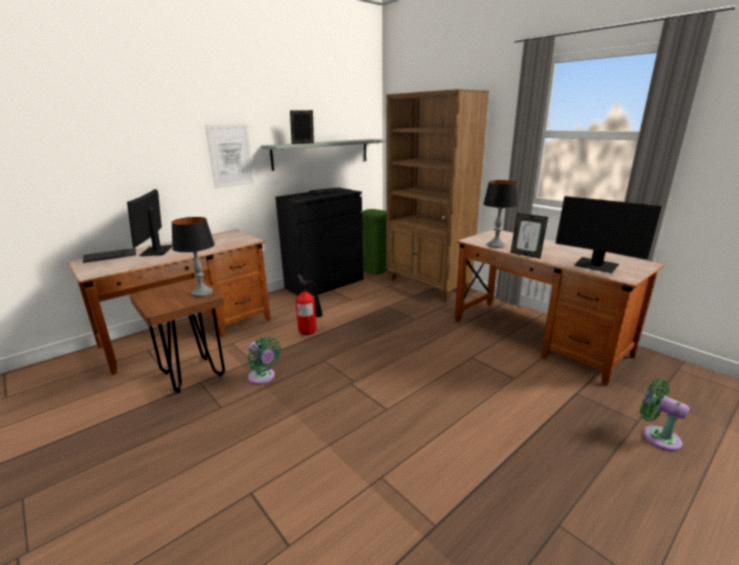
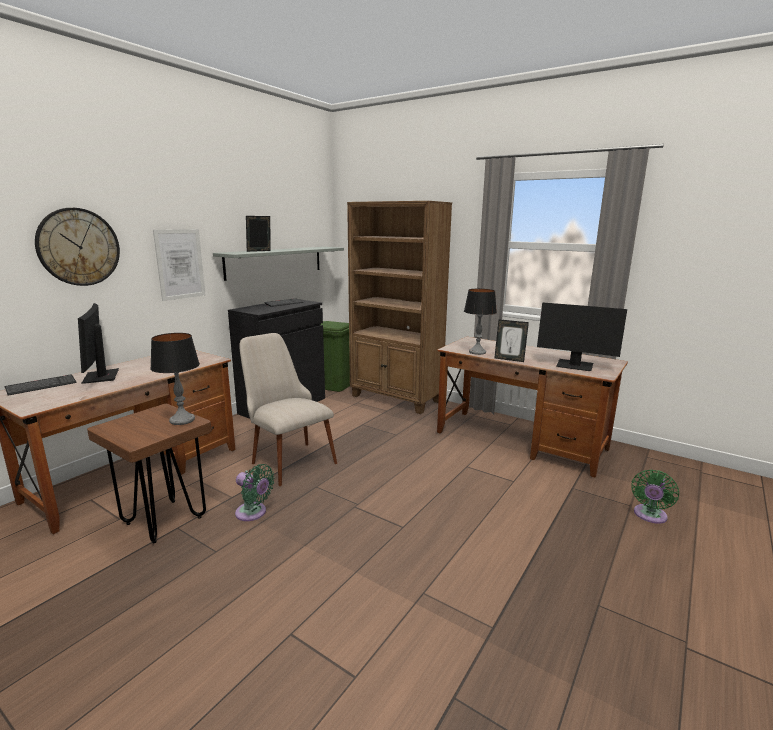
camera: 15 degrees left, 5 degrees down
(141, 141) = (78, 247): none -> wall clock
(310, 331) = (287, 458): fire extinguisher -> beige chair
(656, 436) = (649, 516): green fan -> green fan turned 90 degrees counterclockwise

